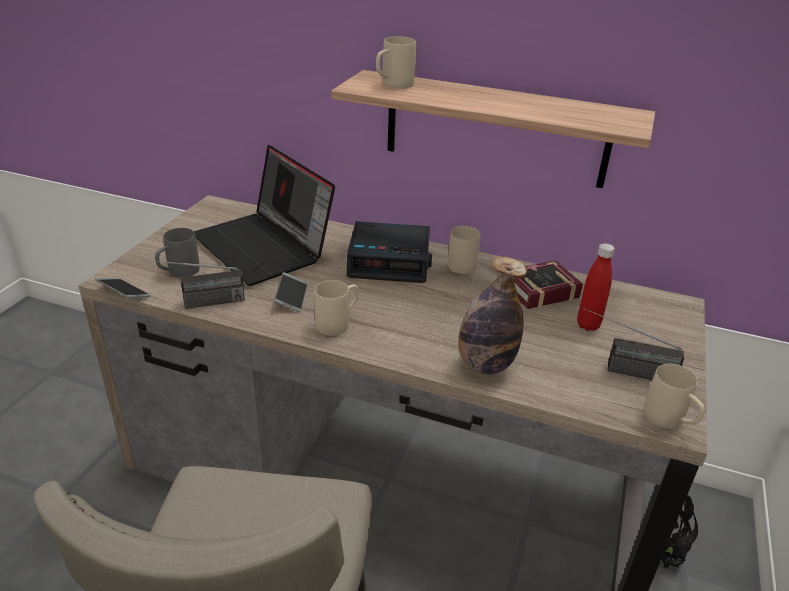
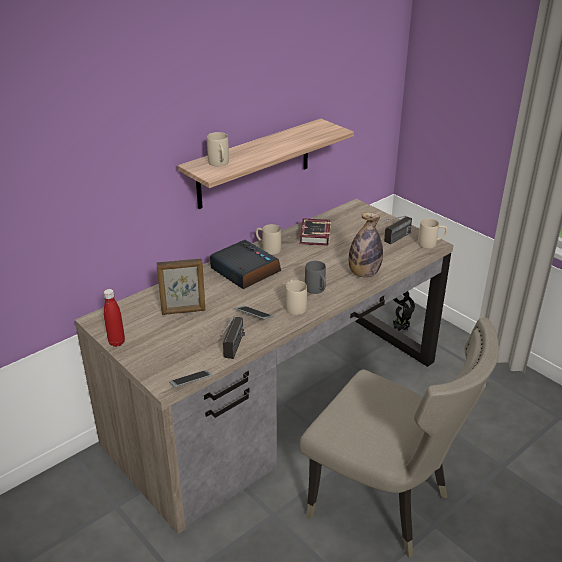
camera: 60 degrees left, 0 degrees up
(178, 273) = (185, 354): grey mug -> grey mug (317, 291)
(265, 247) = (183, 311): laptop -> picture frame
(390, 261) = (244, 270): alarm clock -> alarm clock turned 75 degrees counterclockwise
(588, 325) = (353, 235): red bottle -> red bottle (117, 342)

